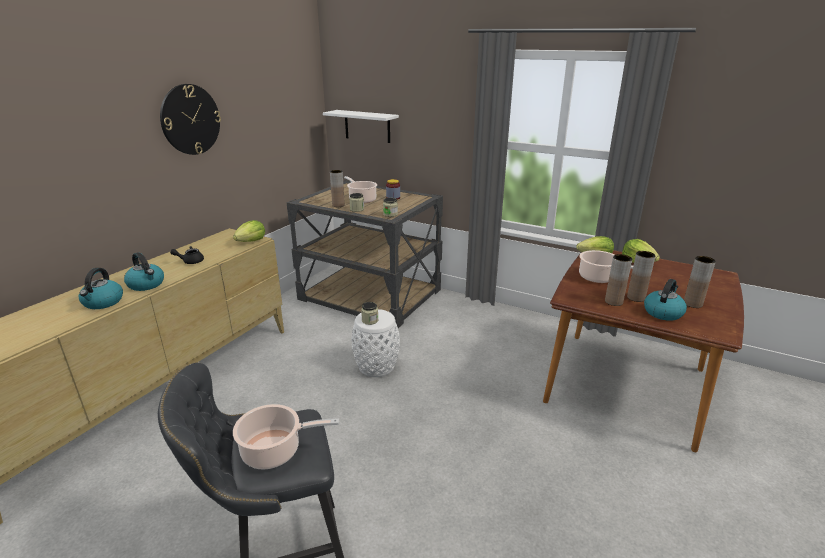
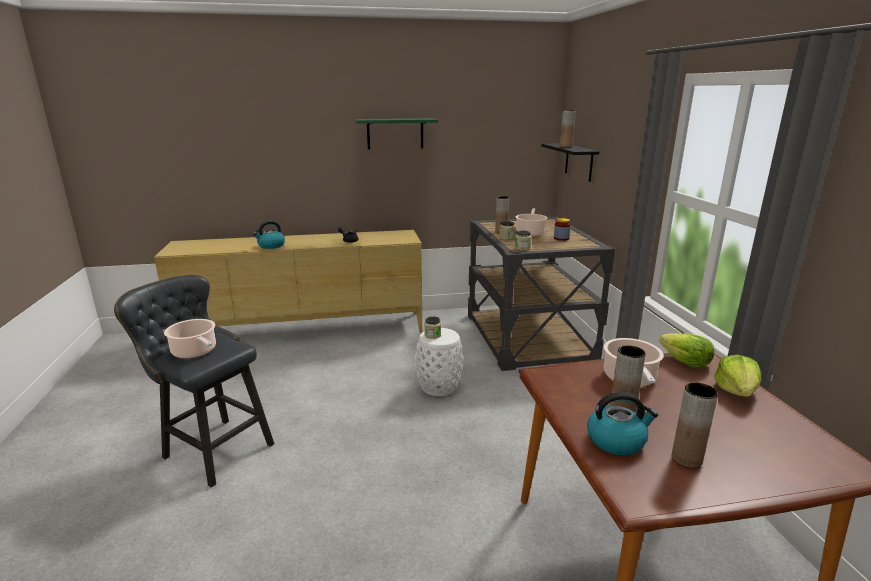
camera: 50 degrees right, 5 degrees down
(147, 284) = (304, 244): kettle -> none
(190, 119) = (395, 133): wall clock -> green shelf
(251, 241) = (405, 240): lettuce -> none
(367, 126) = (579, 162): white shelf -> black shelf
(613, 302) = (583, 402): brown vase -> brown vase (566, 147)

